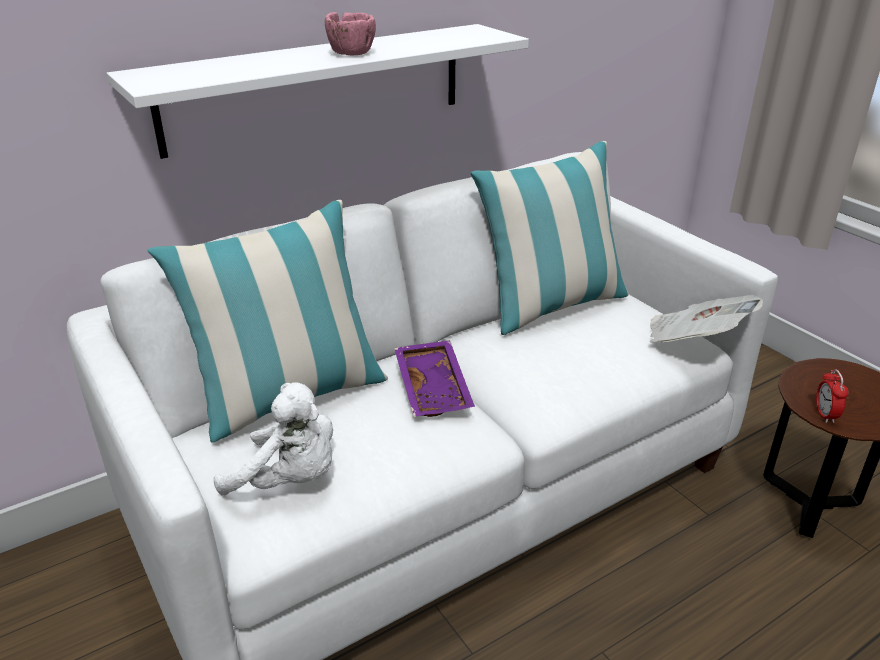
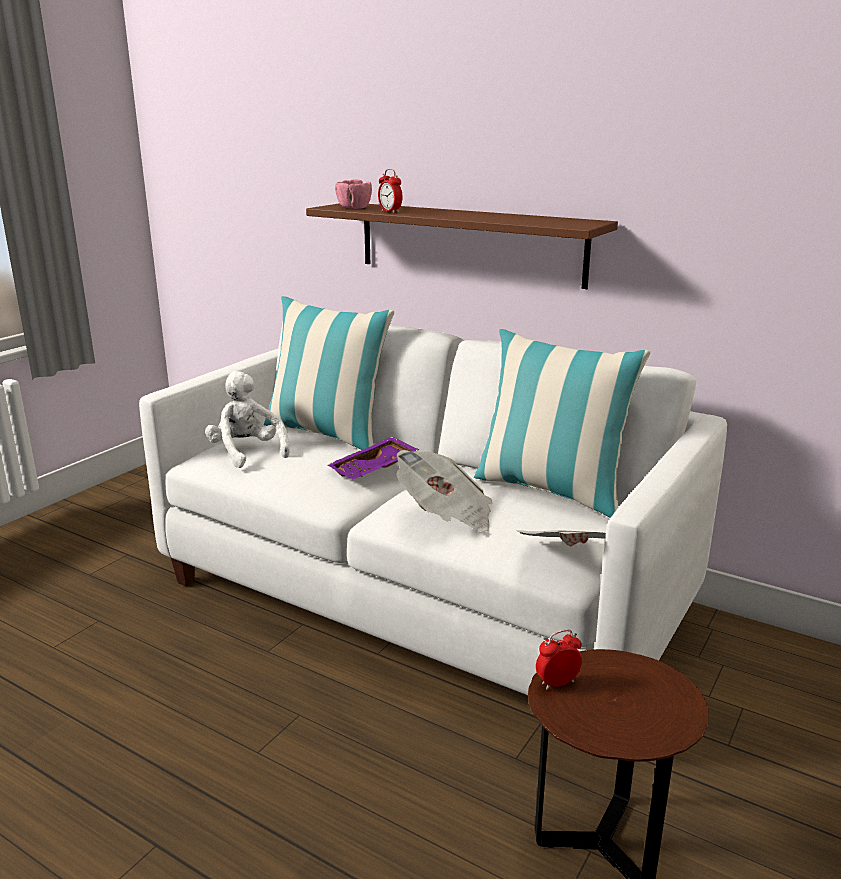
camera: 65 degrees right, 10 degrees down
(268, 69) = (390, 211): none -> alarm clock
(289, 480) = (247, 453): white plush toy -> white plush toy turned 150 degrees clockwise
(317, 87) = (469, 243): white shelf -> brown shelf
(351, 53) = (456, 215): pink bowl -> pink bowl (354, 208)
(576, 374) = (446, 514): none -> newspaper

